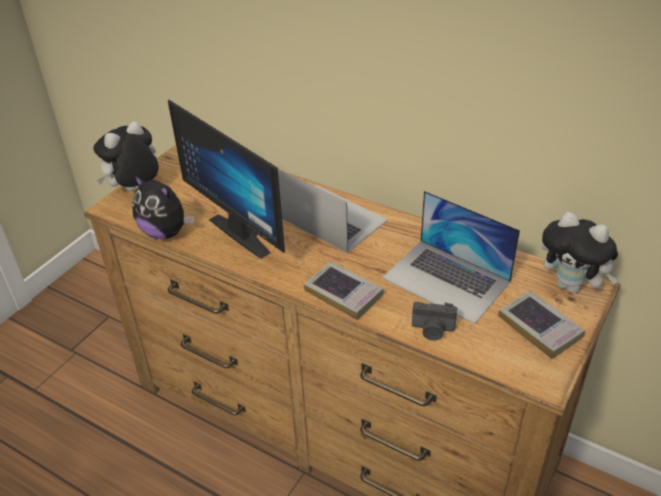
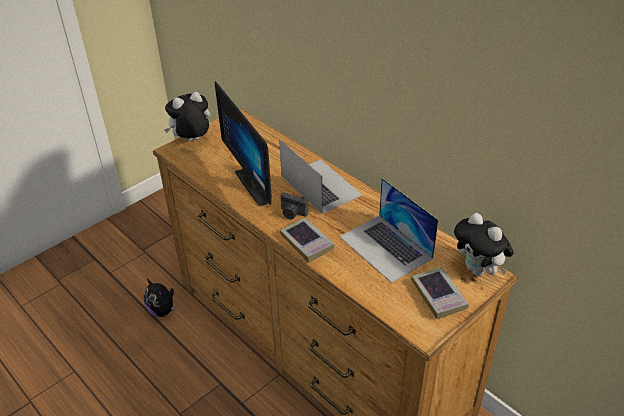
camera: 15 degrees right, 0 degrees up
(165, 232) = (201, 175): plush toy -> plush toy (163, 310)
(432, 330) = (359, 281): camera -> camera (292, 213)

